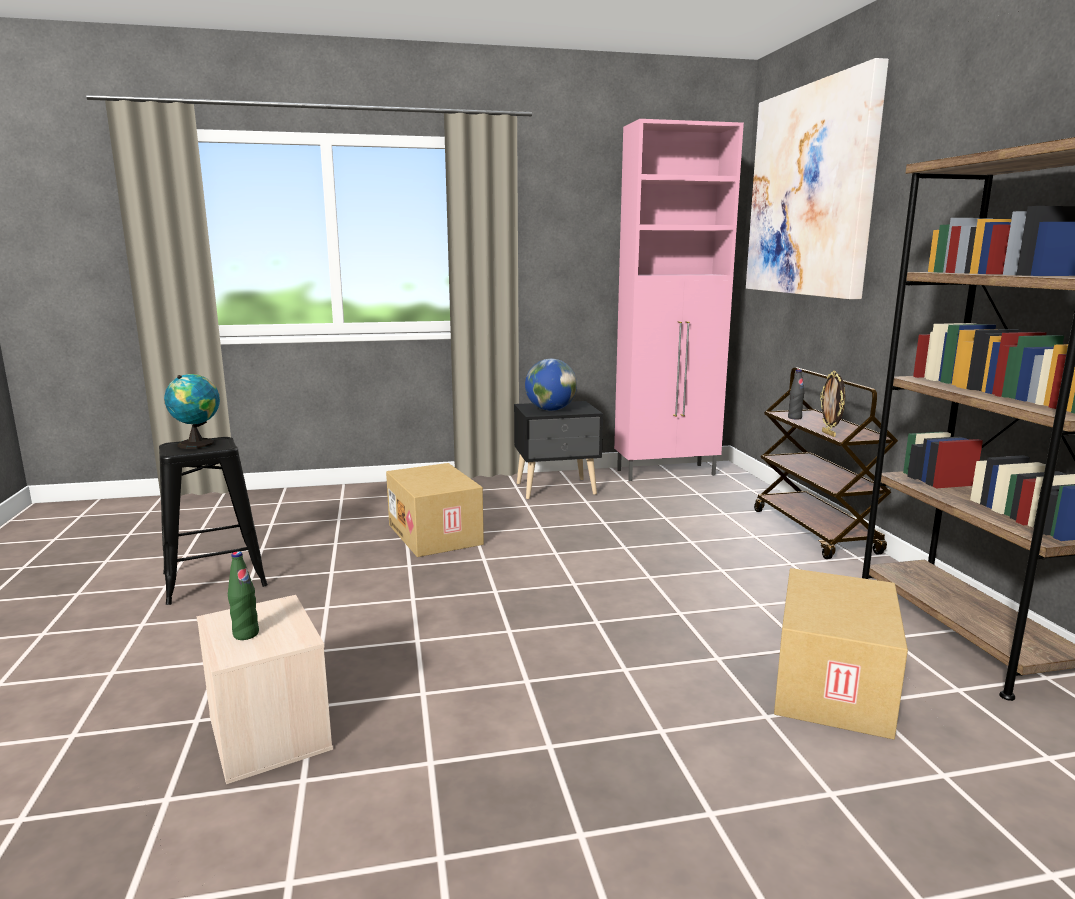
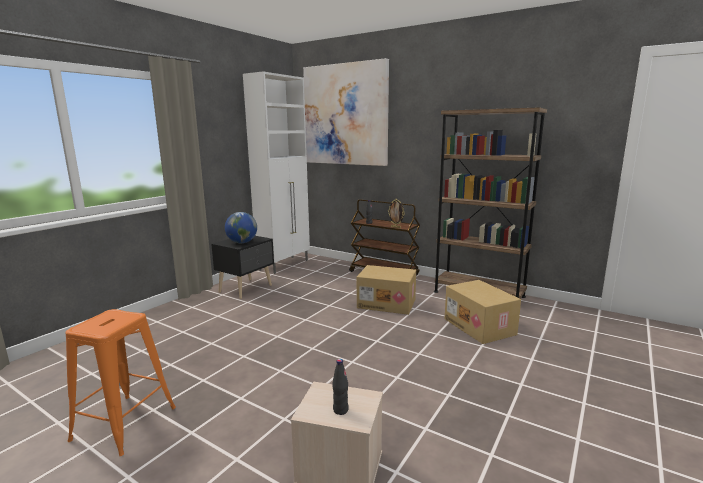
camera: 45 degrees left, 0 degrees up
(198, 444) = (103, 320): globe -> none
(215, 579) = (125, 423): black stool -> orange stool
(246, 634) = (340, 410): green bottle -> black bottle
(436, 534) = (226, 334): cardboard box -> cardboard box (387, 303)
(667, 472) = (285, 265): pink cabinet -> white cabinet

